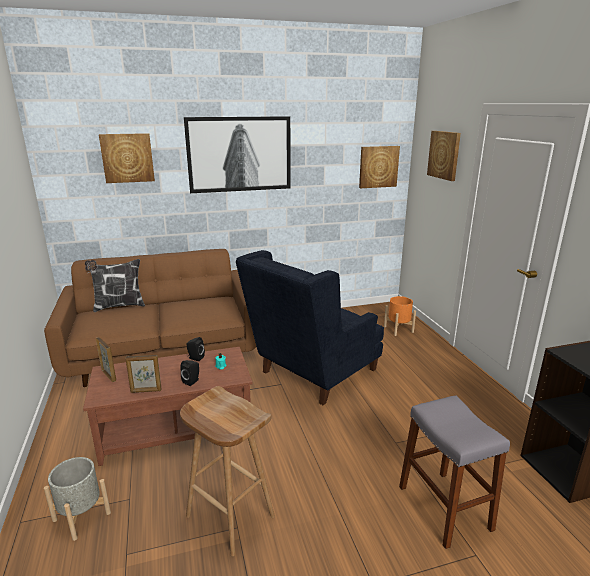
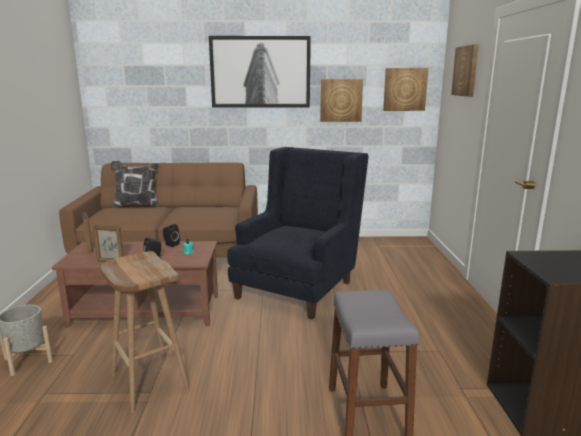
camera: 15 degrees right, 5 degrees down
(127, 158) = (158, 72): picture -> picture (341, 100)
(312, 374) = (299, 286): blue armchair -> blue armchair turned 150 degrees clockwise
(398, 329) = (413, 259): orange planter -> none

